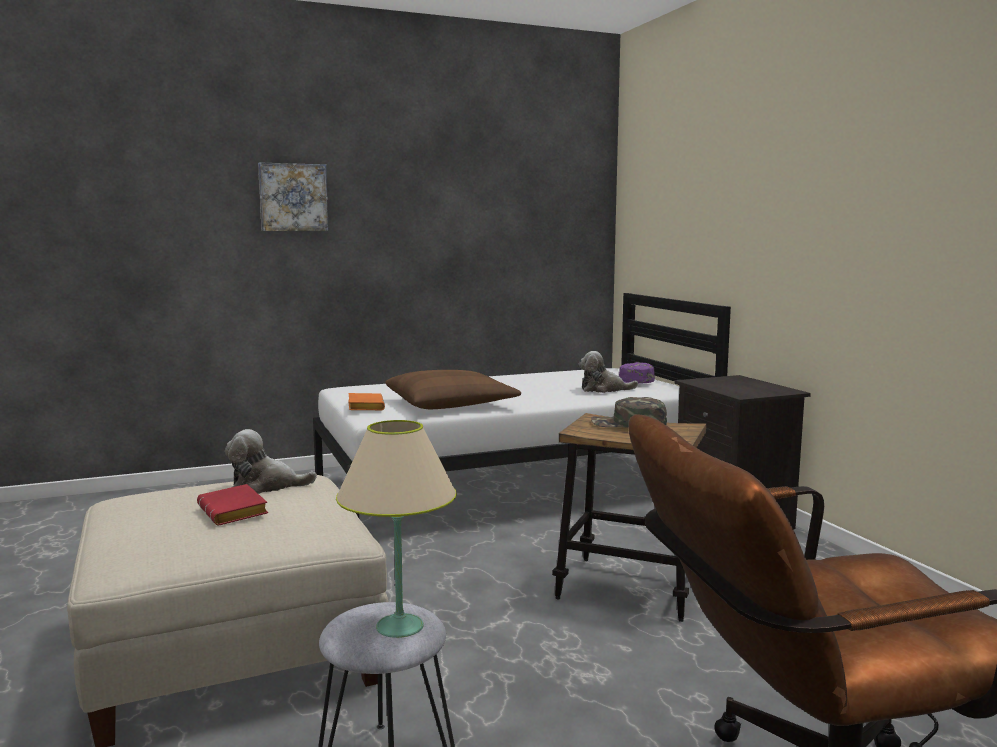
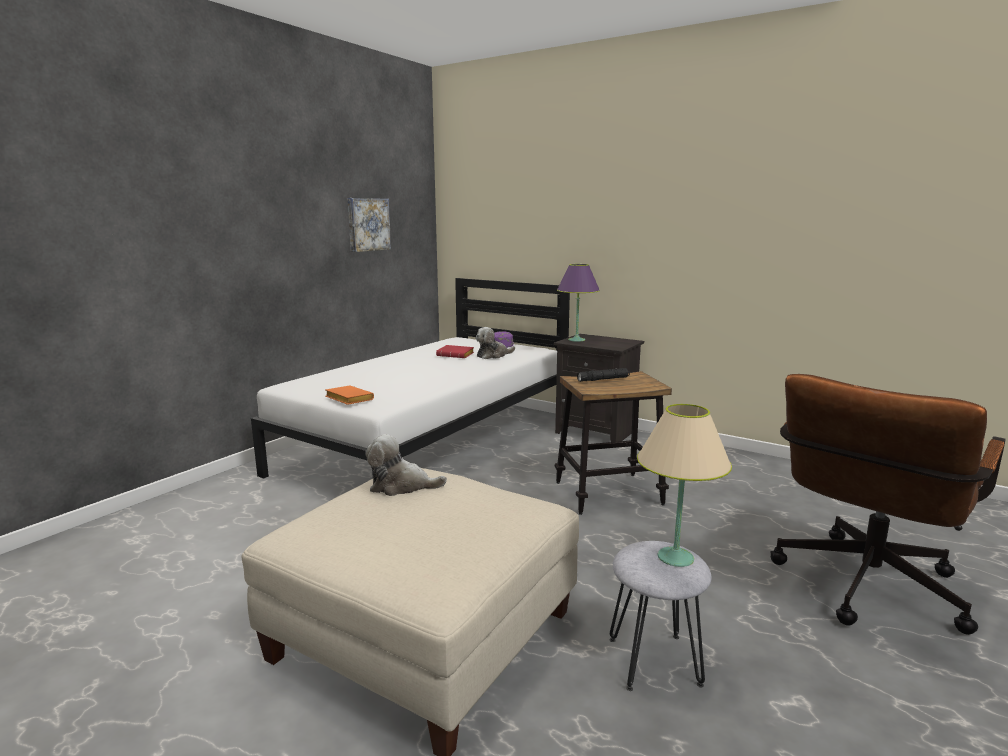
camera: 35 degrees left, 5 degrees up
(235, 512) = (436, 514): red book -> red book (456, 355)
(265, 486) = (401, 486): plush toy -> plush toy turned 45 degrees clockwise
(293, 197) = (197, 202): picture -> picture (367, 224)
(451, 404) = (410, 385): brown pillow -> none
(628, 424) = (603, 379): green cap -> black flashlight
(712, 381) = (576, 340): none -> purple table lamp

